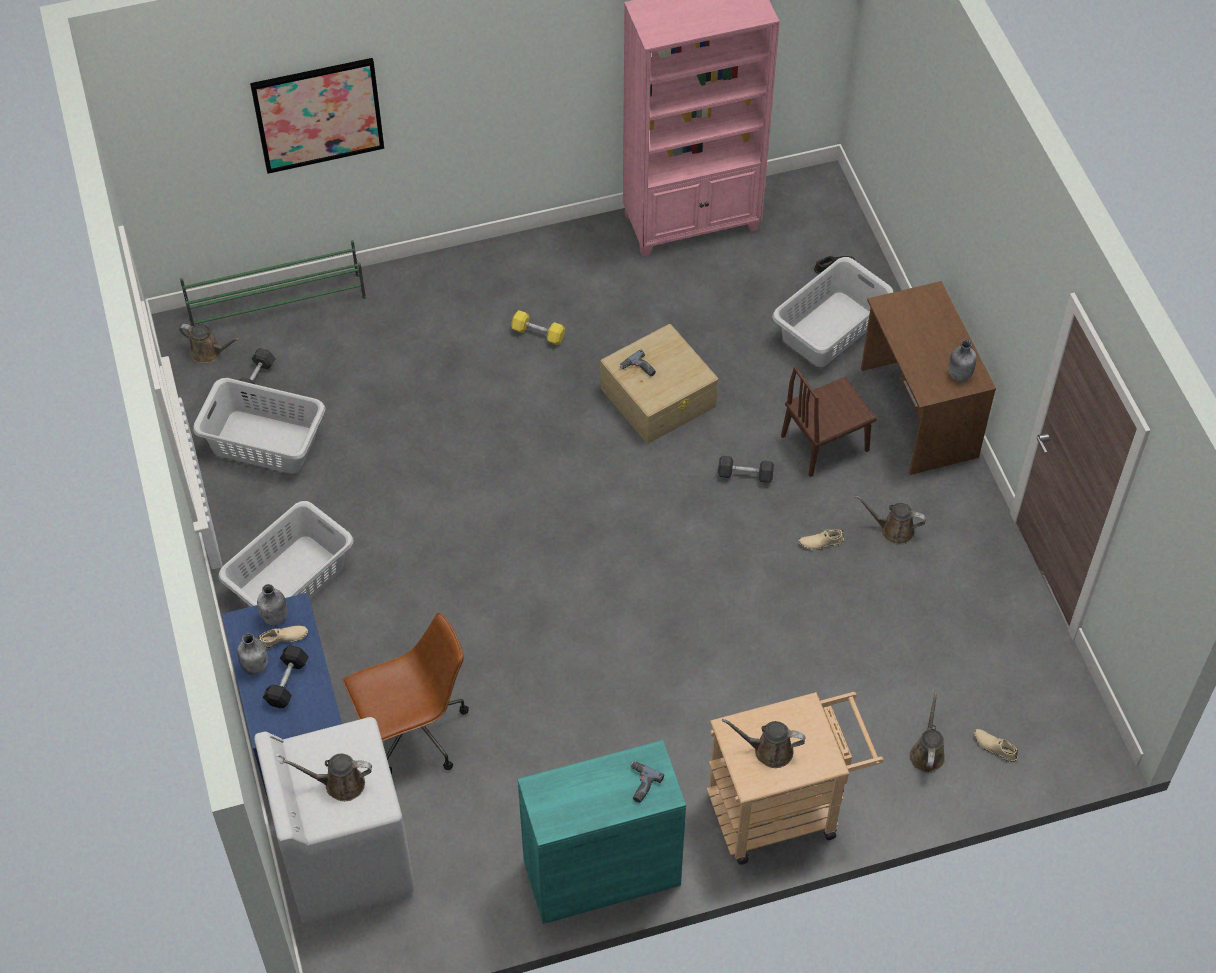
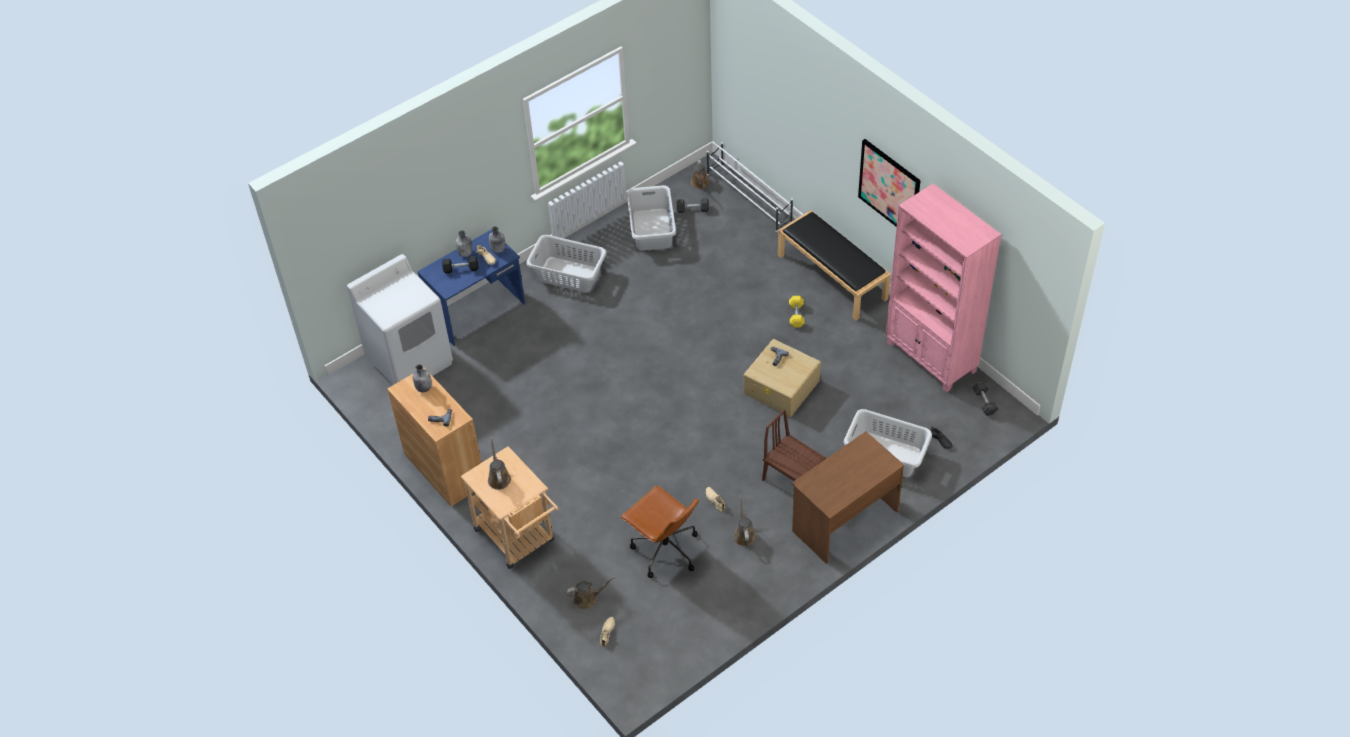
camera: 70 degrees right, 5 degrees down
(278, 305) = (749, 198): green shoe rack -> white shoe rack
(318, 114) = (793, 109): picture -> picture (889, 188)
(340, 784) = (394, 300): brown watering can -> none
(413, 733) = (496, 359): brown office chair -> brown office chair (664, 550)
(491, 268) = (833, 277): none -> black bench
(601, 873) = (444, 469): turquoise cabinet -> brown cabinet
(745, 475) = (746, 447): grey dumbbell -> grey dumbbell (984, 402)
(959, 374) = (829, 495): grey bottle -> grey bottle (424, 387)

